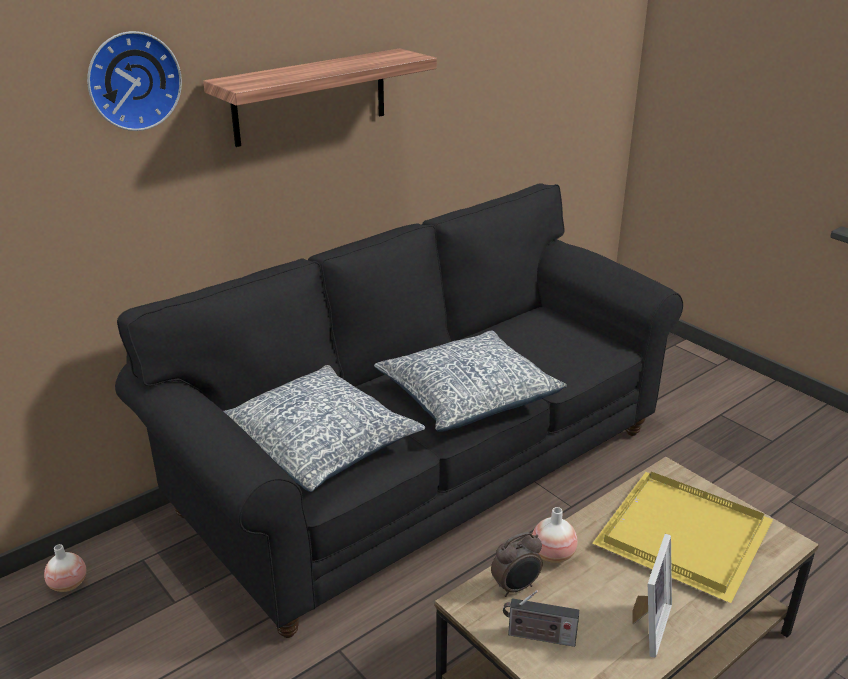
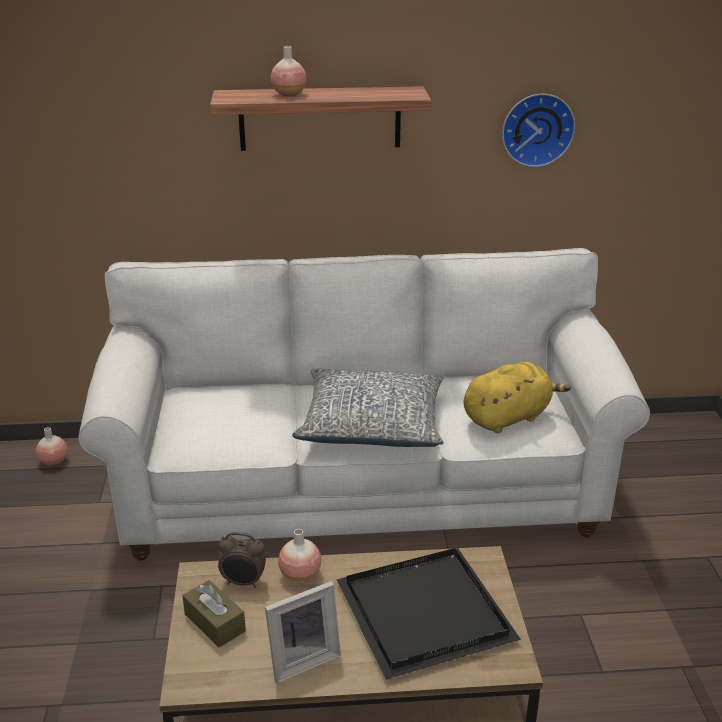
camera: 35 degrees right, 0 degrees up
(132, 80) = (151, 82): wall clock -> wall clock (537, 129)
(295, 72) = (289, 94): none -> vase
(321, 444) = (216, 416): pillow -> none
(424, 472) = (361, 488): black sofa -> white sofa
(538, 636) = (215, 622): radio -> brown tissue box
(568, 349) = (508, 417): none -> yellow plush toy
(681, 533) = (426, 610): yellow tray -> black tray

